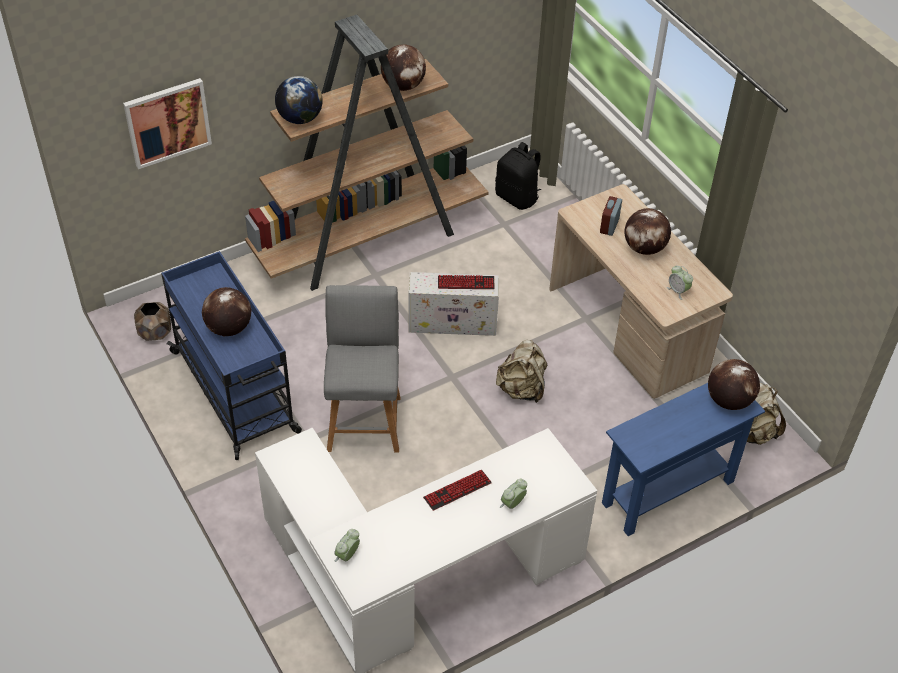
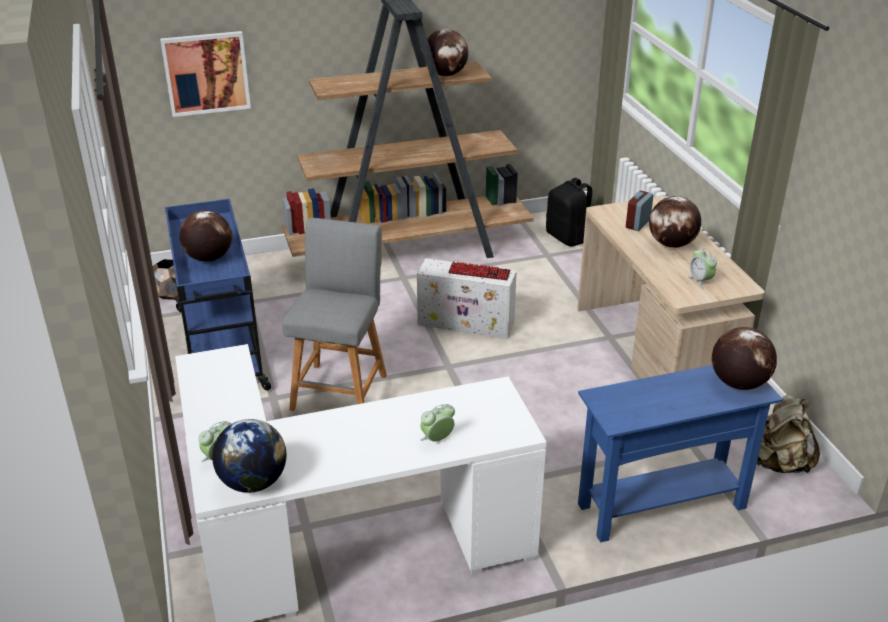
camera: 15 degrees right, 15 degrees down
(300, 118) = (334, 85): globe -> globe (253, 482)
(457, 490) = (377, 417): keyboard -> none
(521, 389) = (519, 386): beige backpack -> none

